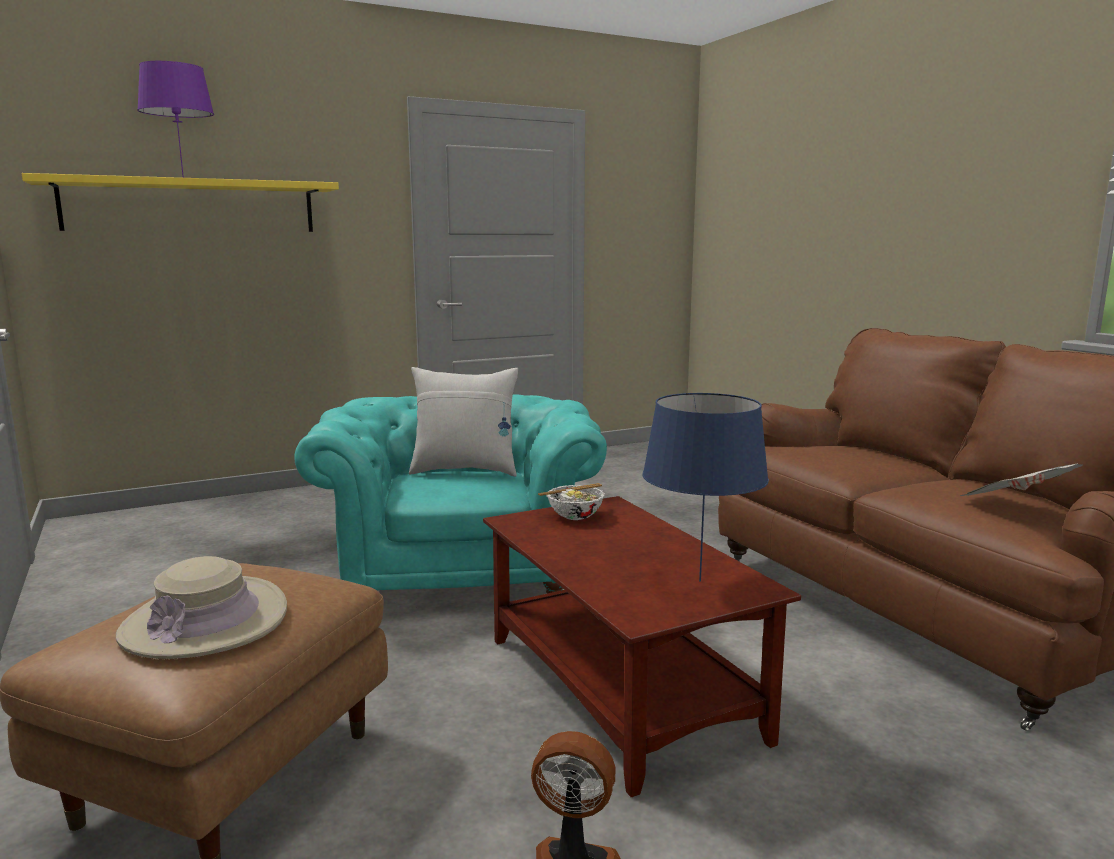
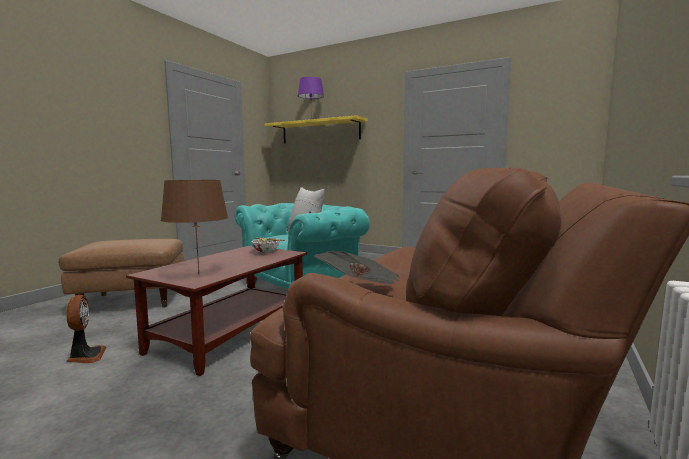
camera: 55 degrees right, 5 degrees down
(205, 621) = (117, 242): beige hat -> none
(700, 581) = (198, 274): blue table lamp -> brown table lamp

